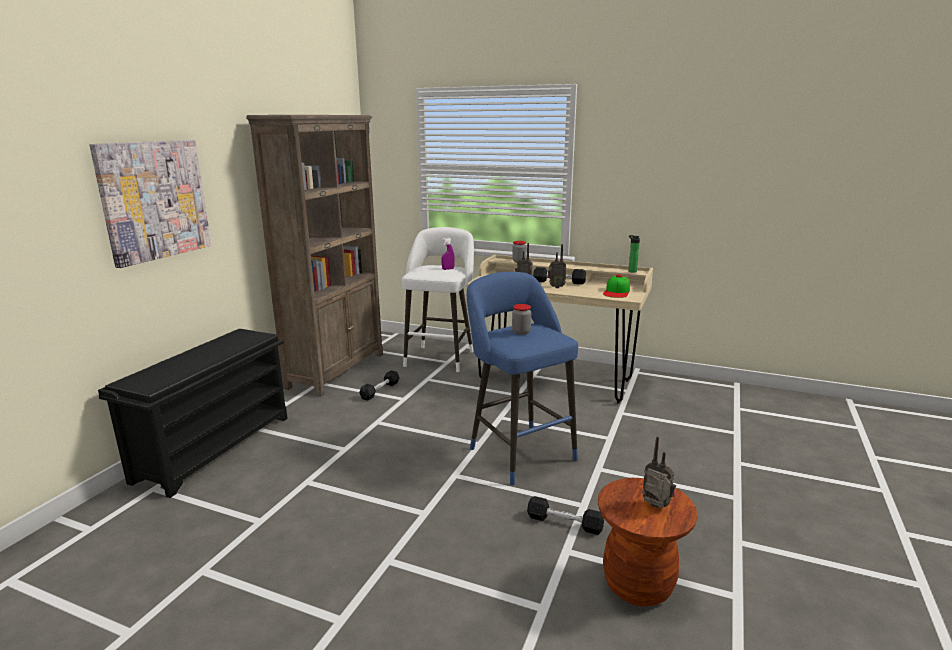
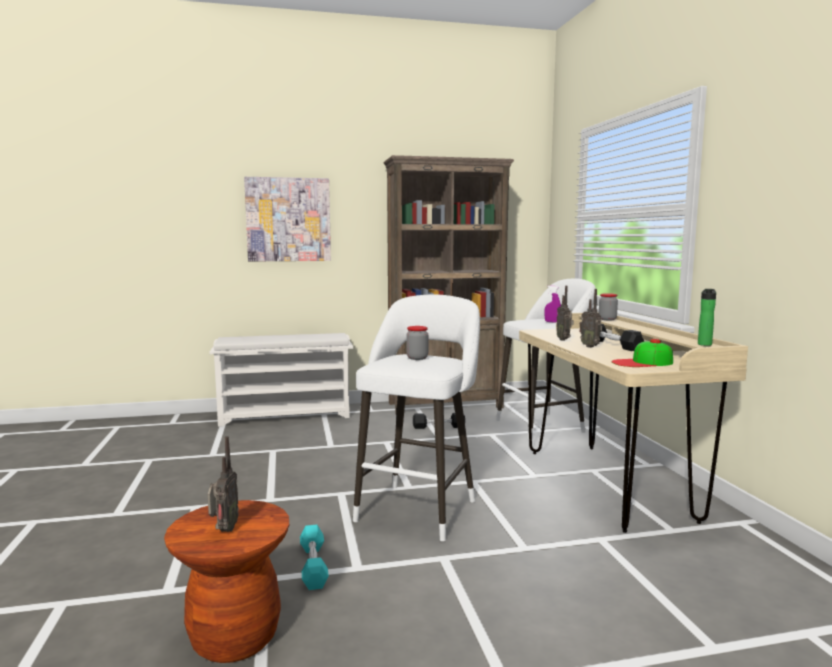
camera: 55 degrees right, 10 degrees down
(215, 447) = (286, 415): black shoe rack -> white shoe rack
(518, 451) = (419, 507): blue stool -> white stool
(564, 523) = (313, 565): black dumbbell -> turquoise dumbbell

